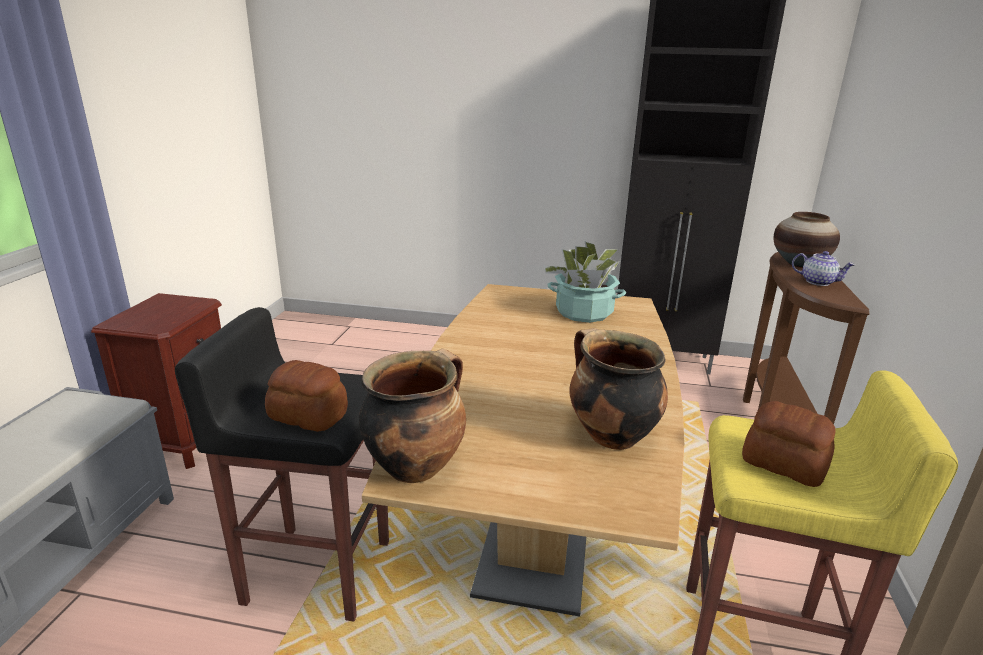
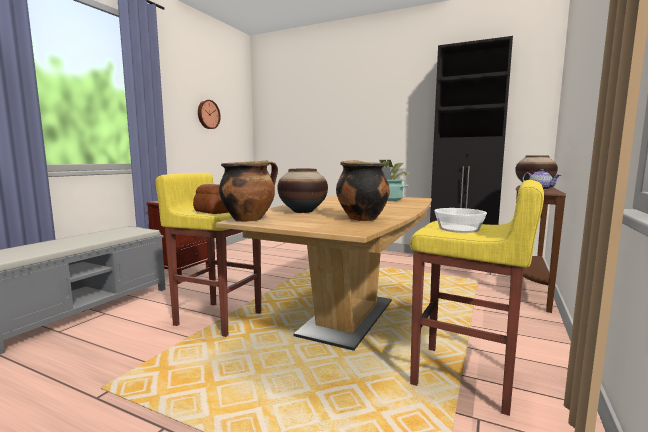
camera: 15 degrees right, 15 degrees down
(171, 93) = (208, 114): none -> wall clock
(316, 570) = (218, 318): black stool -> yellow stool
(485, 403) = (303, 211): none -> vase
(784, 464) = (459, 229): bread -> bowl

